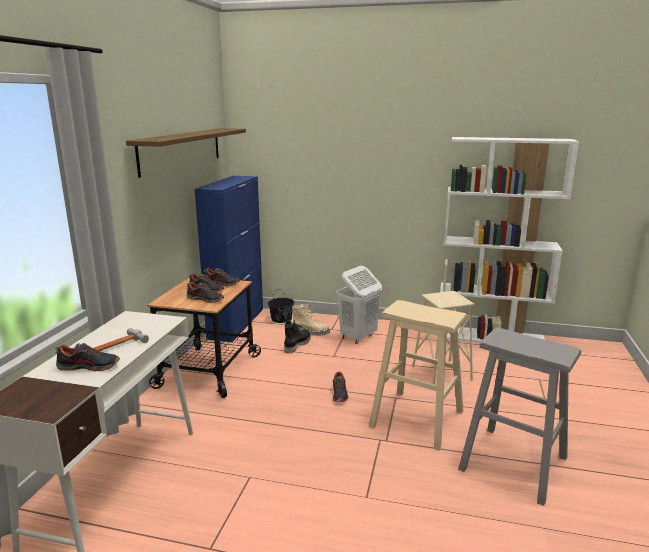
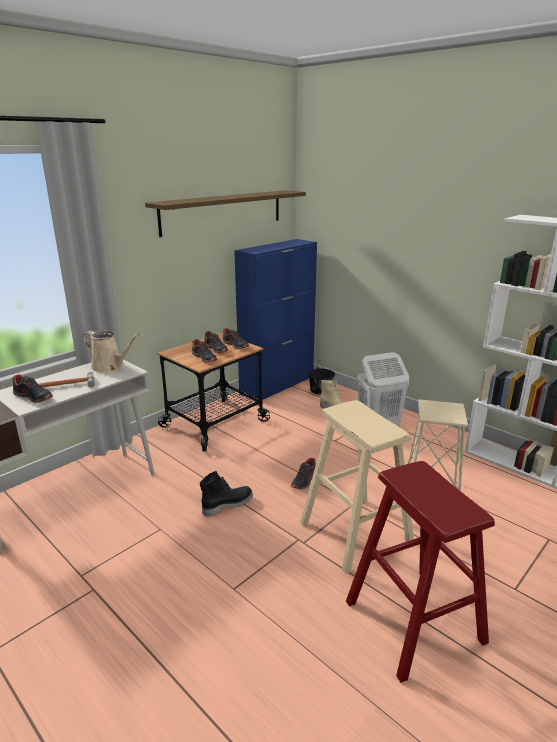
camera: 30 degrees right, 5 degrees up
(137, 321) = (110, 367): none -> beige watering can
(297, 345) = (310, 420): black boot -> black boot (227, 504)
(514, 463) = (414, 621): grey stool -> red stool

